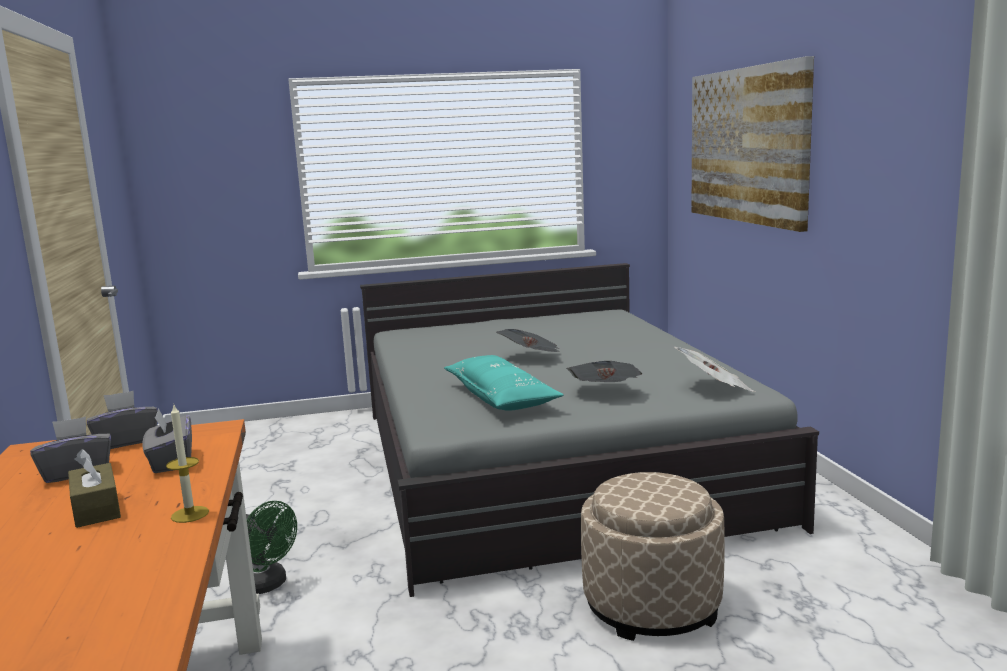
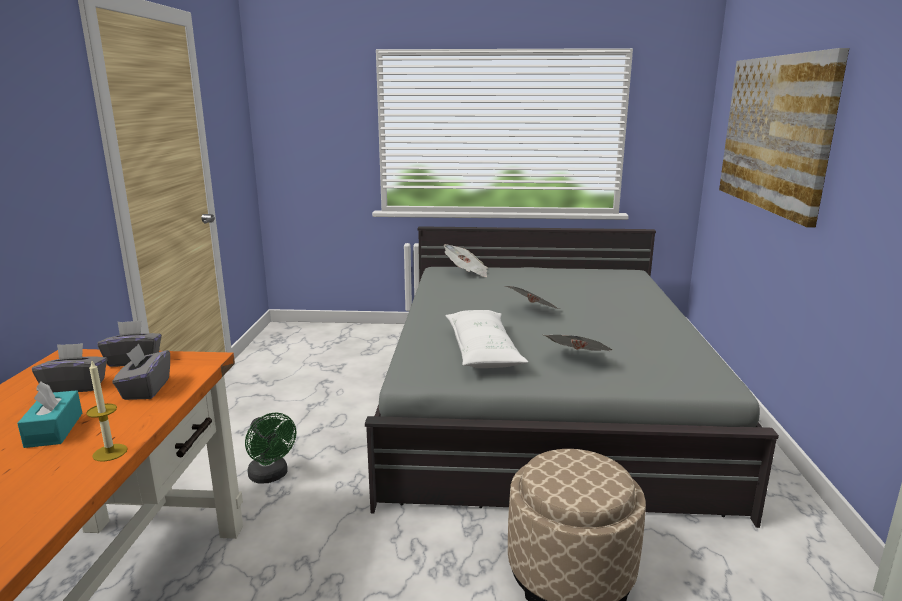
camera: 15 degrees right, 5 degrees up
(96, 509) = (54, 430): brown tissue box -> turquoise tissue box
(501, 397) = (483, 351): turquoise pillow -> white pillow
(714, 389) = (682, 374): newspaper -> newspaper (466, 273)

